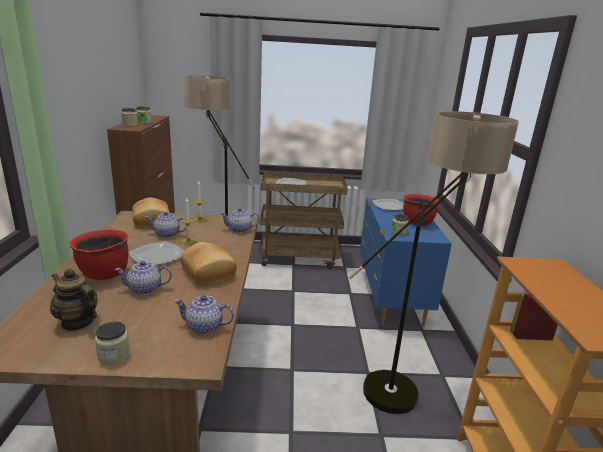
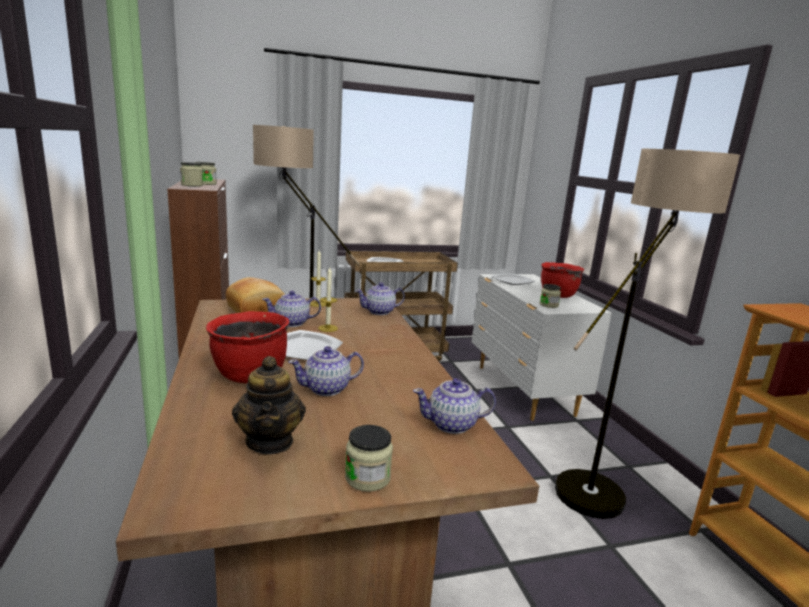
camera: 15 degrees left, 5 degrees down
(77, 322) = (270, 441): teapot -> teapot turned 120 degrees counterclockwise
(209, 273) = (393, 362): bread -> none
(391, 298) = (523, 390): blue dresser -> white dresser

